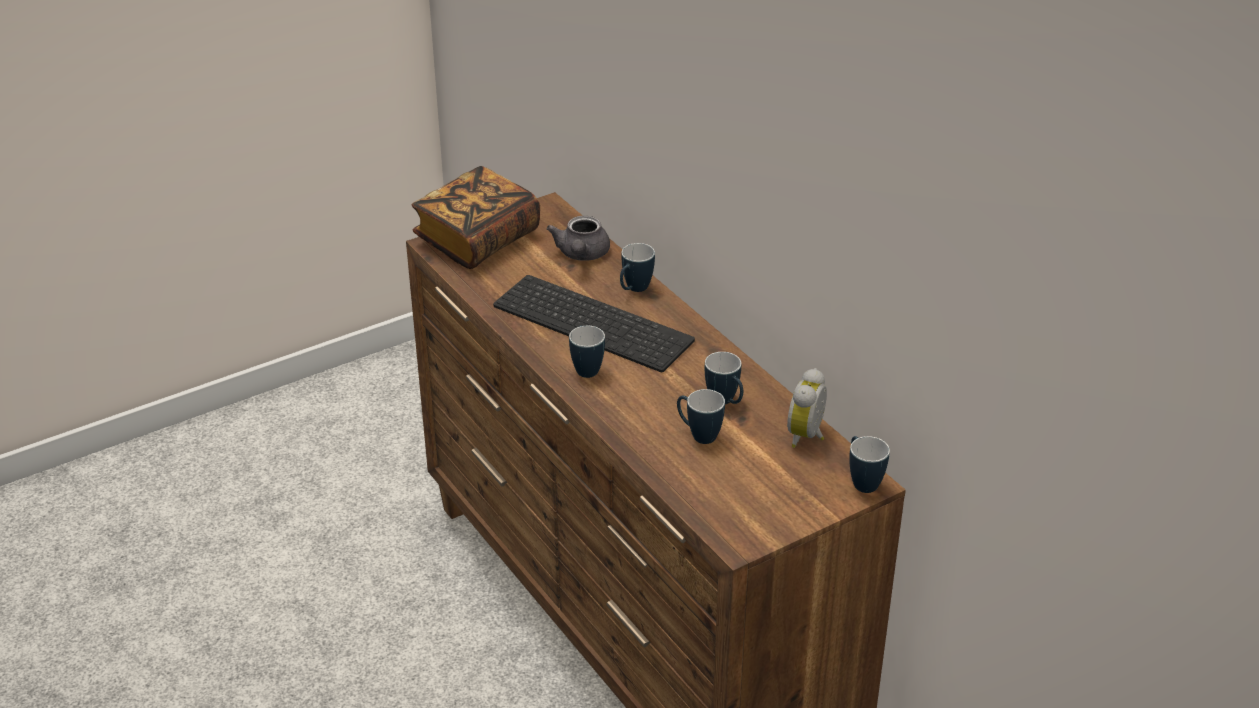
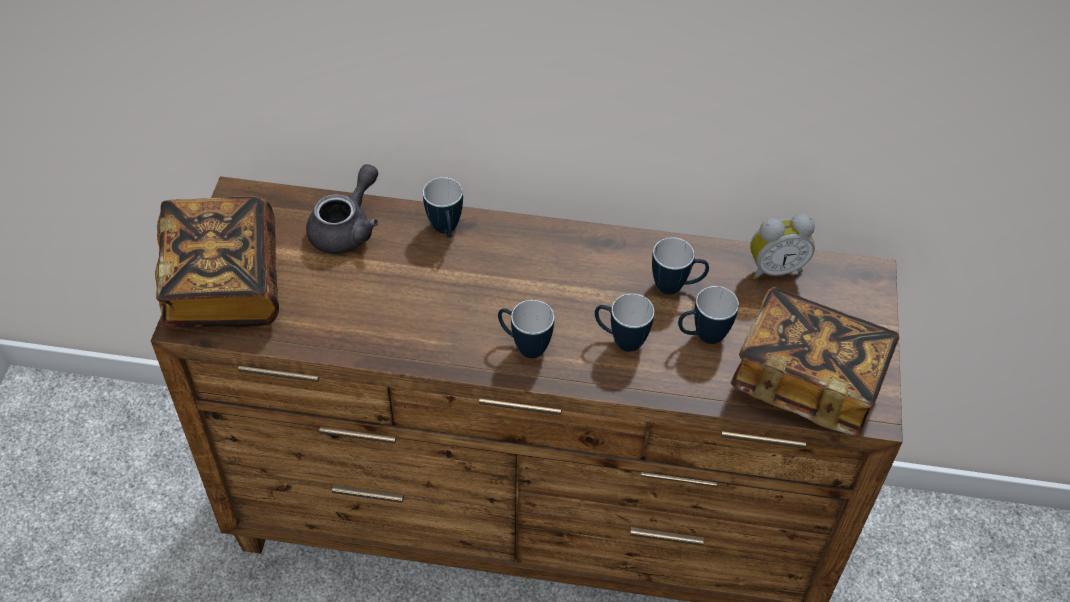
camera: 50 degrees left, 15 degrees up
(581, 255) = (347, 228): grey teapot -> grey teapot turned 105 degrees counterclockwise
(596, 322) = (463, 290): keyboard -> none
(727, 499) = (808, 379): none -> book
(808, 436) = (774, 268): alarm clock -> alarm clock turned 75 degrees counterclockwise
(862, 481) = (863, 278): mug -> mug (620, 340)

